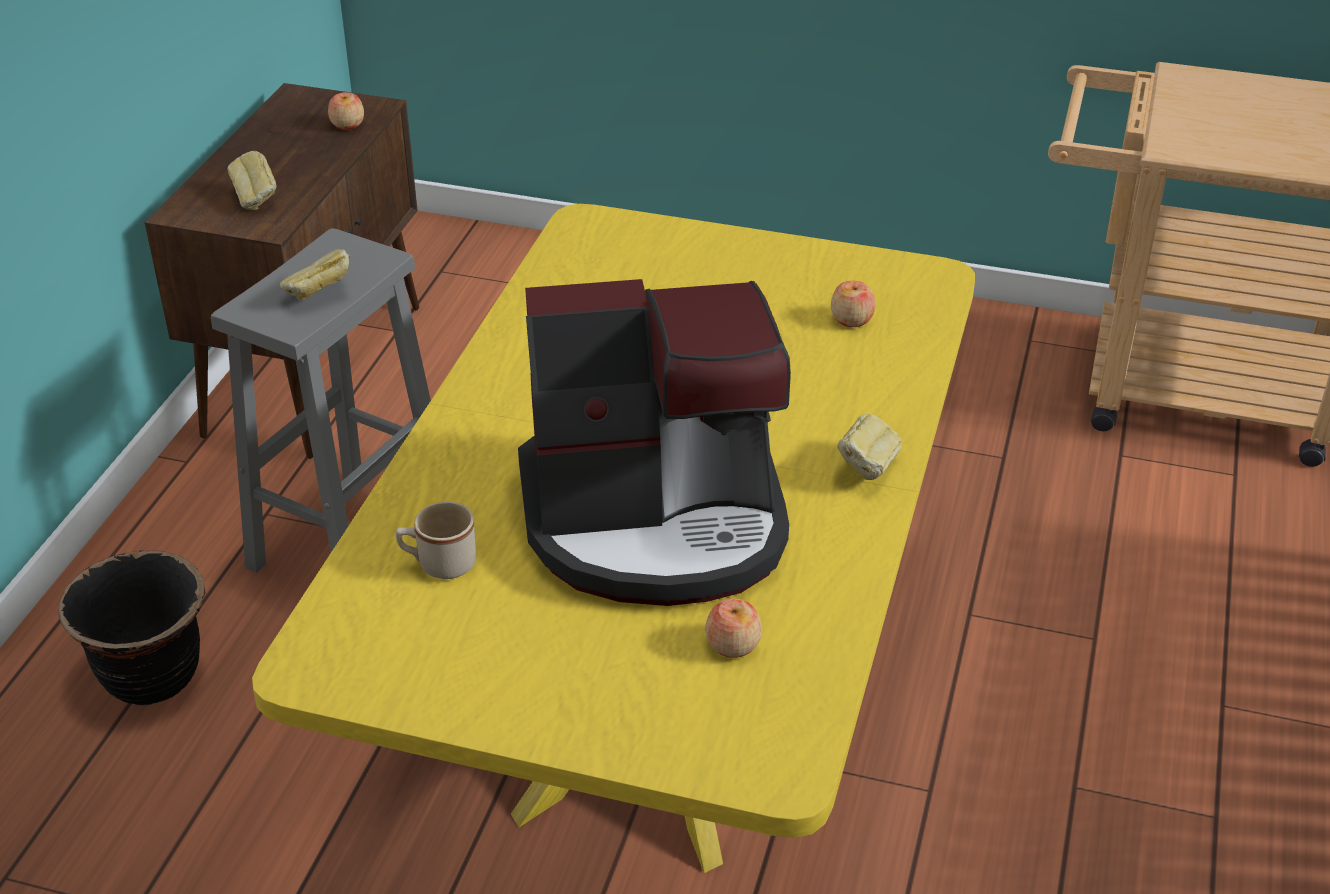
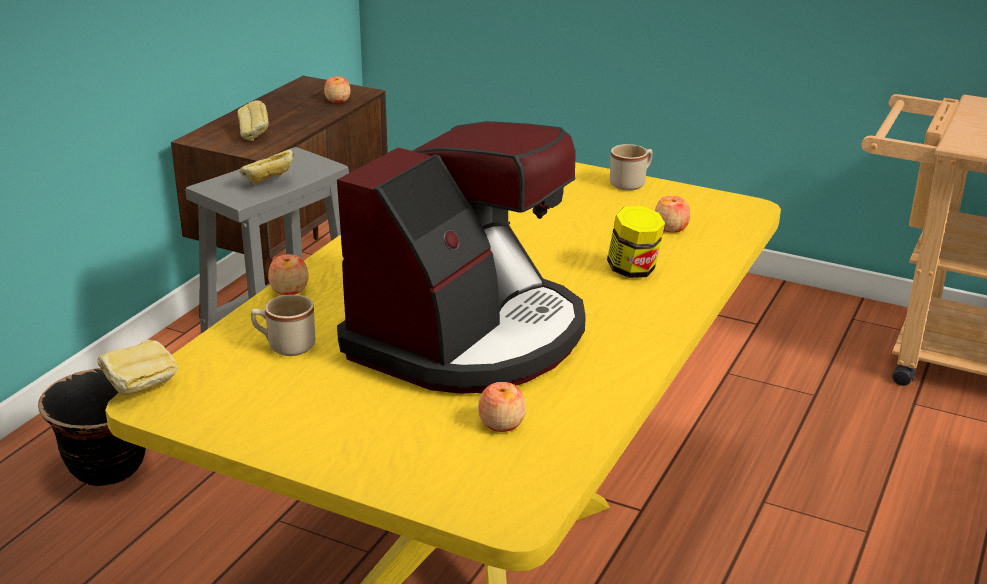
camera: 10 degrees right, 10 degrees down
(413, 475) = (289, 289): none -> apple
(657, 521) = (469, 337): coffee machine -> coffee machine turned 60 degrees counterclockwise
(785, 250) = (631, 183): none -> beige mug
(824, 393) = (633, 270): none -> jar
(867, 469) = (653, 321): bread -> bread (140, 389)

